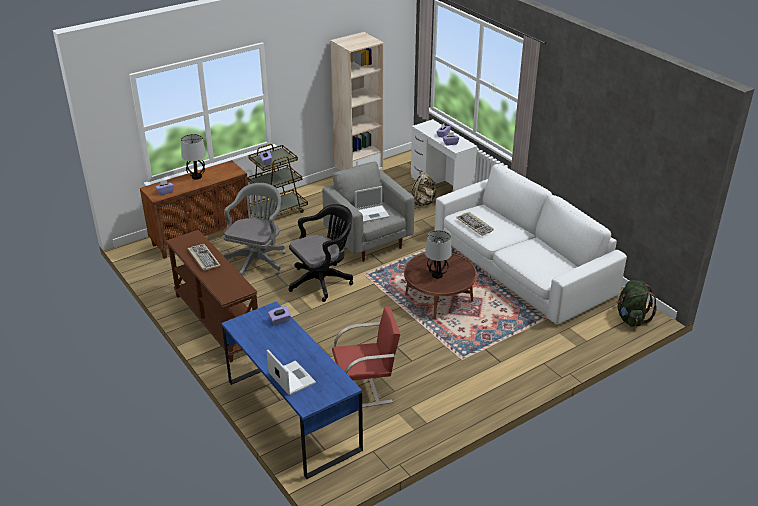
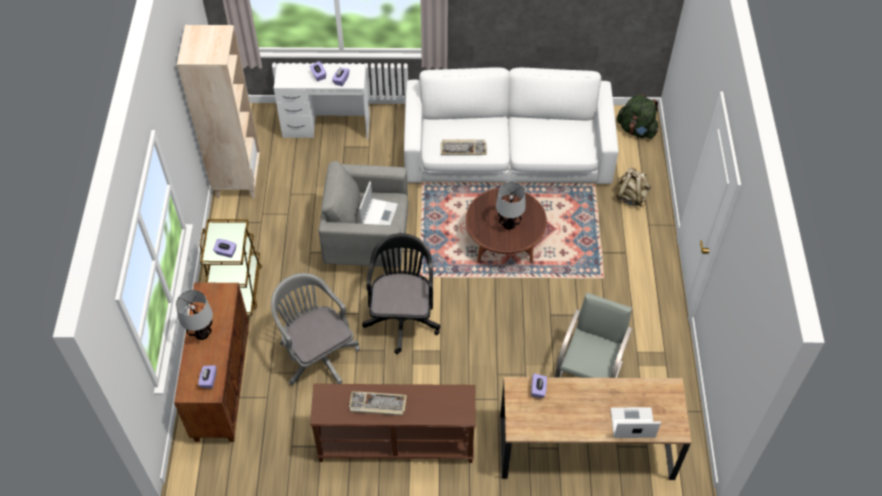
camera: 55 degrees left, 20 degrees up
(293, 415) = (585, 447): blue desk -> brown desk
(366, 388) = (589, 370): red chair -> grey chair
(423, 202) = (338, 156): beige backpack -> beige backpack (631, 196)

